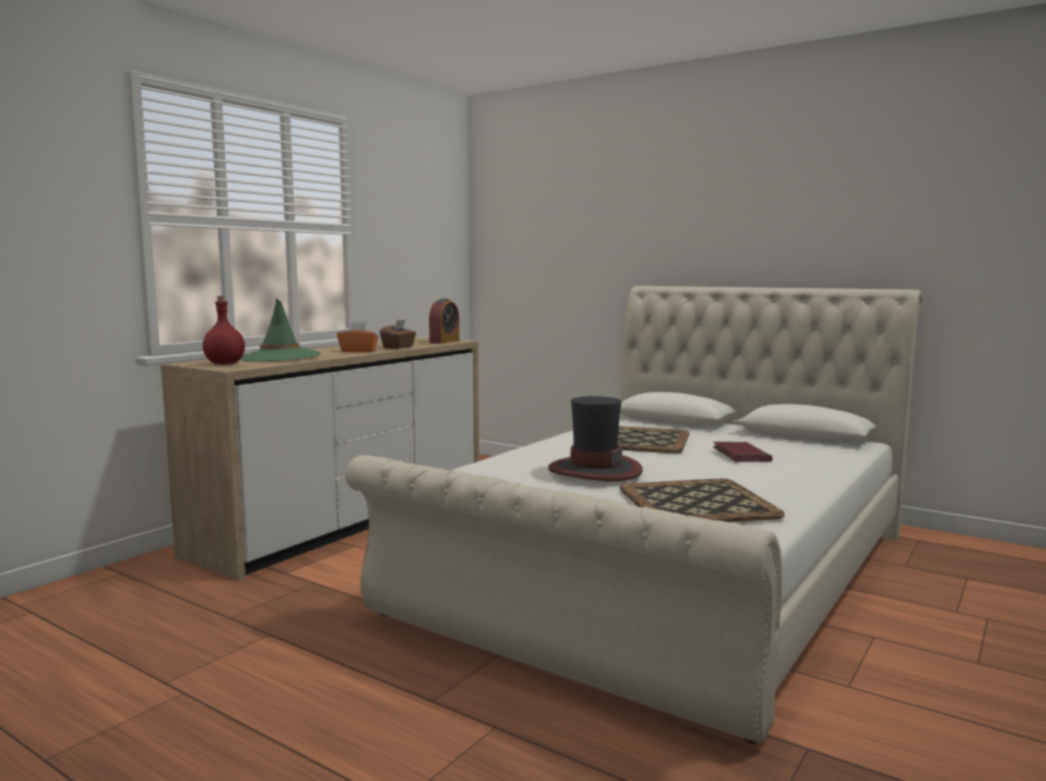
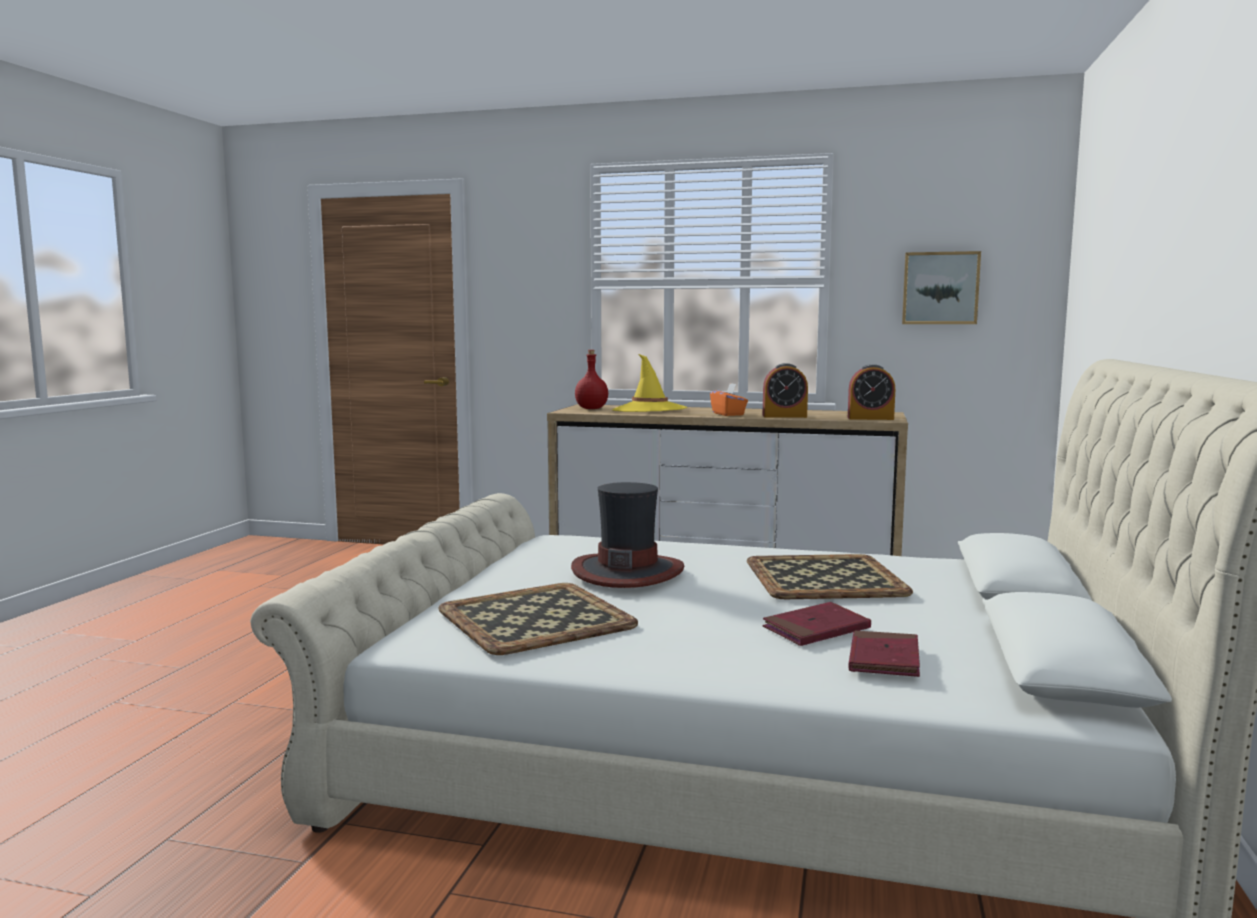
camera: 70 degrees right, 0 degrees up
(280, 357) = (649, 410): green hat -> yellow hat
(398, 347) = (784, 416): brown tissue box -> alarm clock
(413, 239) = (940, 288): none -> picture
(795, 453) = (884, 659): none -> red book

